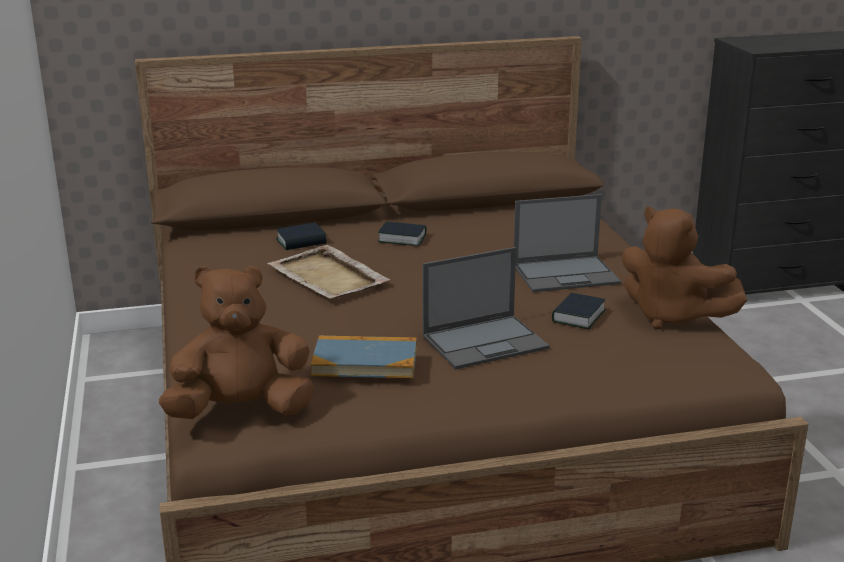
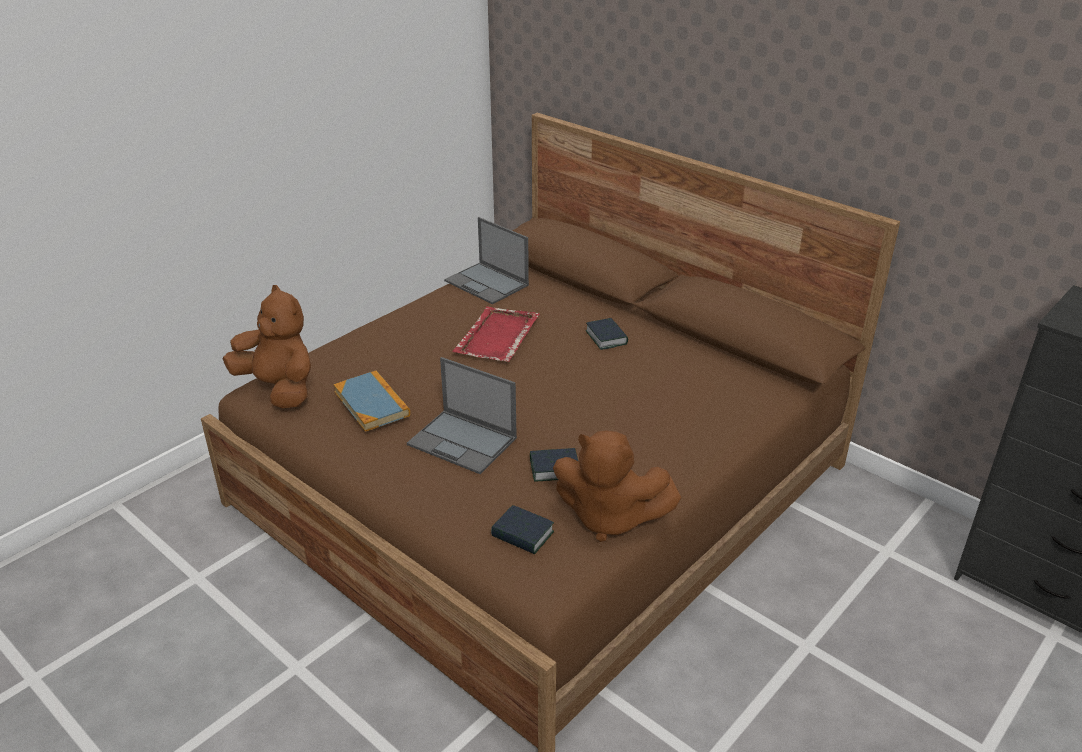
camera: 55 degrees right, 10 degrees up
(301, 241) = (547, 302): book -> book (522, 534)
(328, 277) = (496, 337): beige tray -> red tray
(566, 274) = (630, 435): laptop -> laptop (487, 283)
(672, 316) = (609, 518): brown plush toy -> brown plush toy turned 75 degrees counterclockwise

